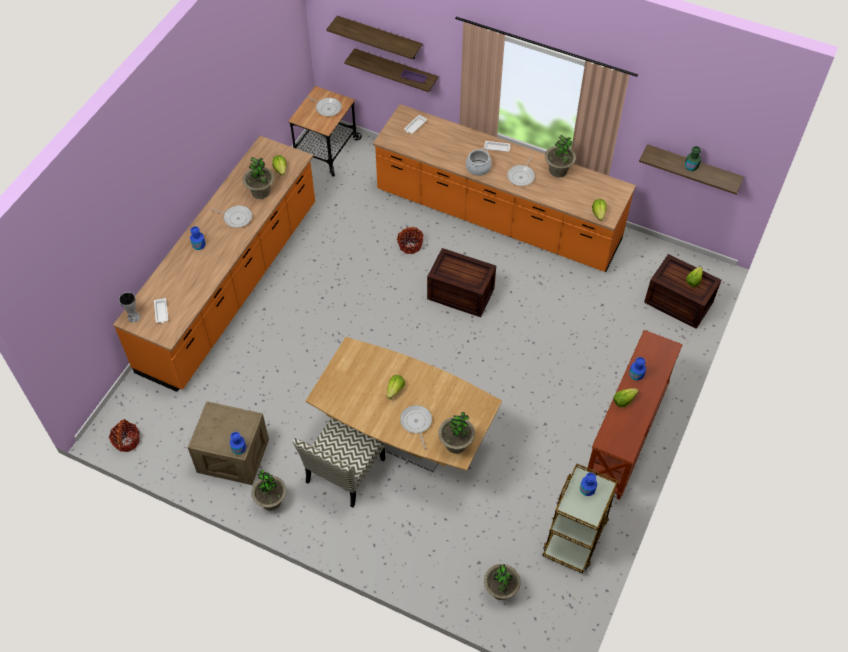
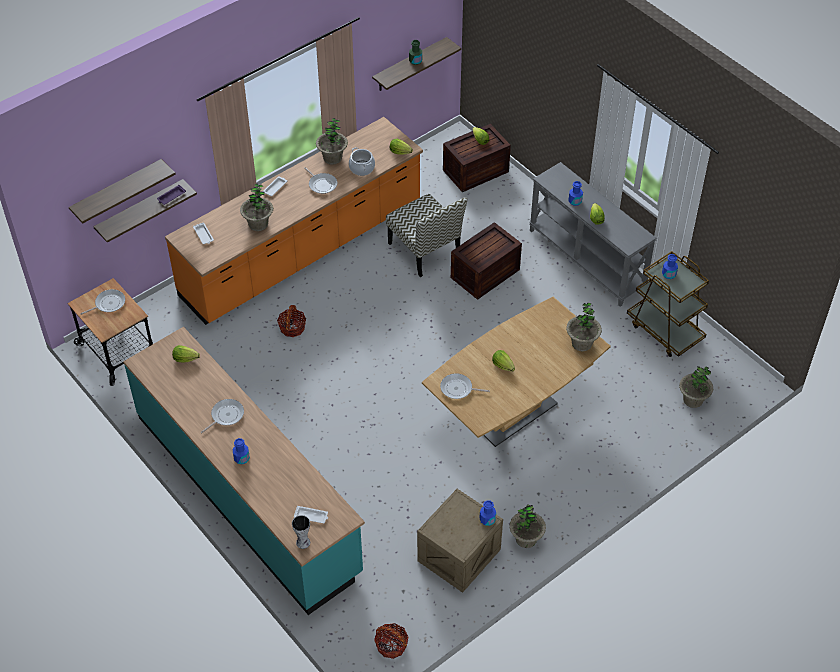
camera: 65 degrees left, 5 degrees down
(231, 286) = (248, 493): orange counter -> turquoise counter
(260, 192) = (204, 384): potted plant -> potted plant (258, 224)
(345, 472) = (523, 470): chair -> chair (425, 250)
(416, 423) = (546, 363): frying pan -> frying pan (458, 389)
(460, 293) = (374, 312): crate -> crate (484, 274)
(478, 168) = (290, 210): cooking pot -> cooking pot (362, 168)
(626, 435) = (587, 259): brown console table -> grey console table

